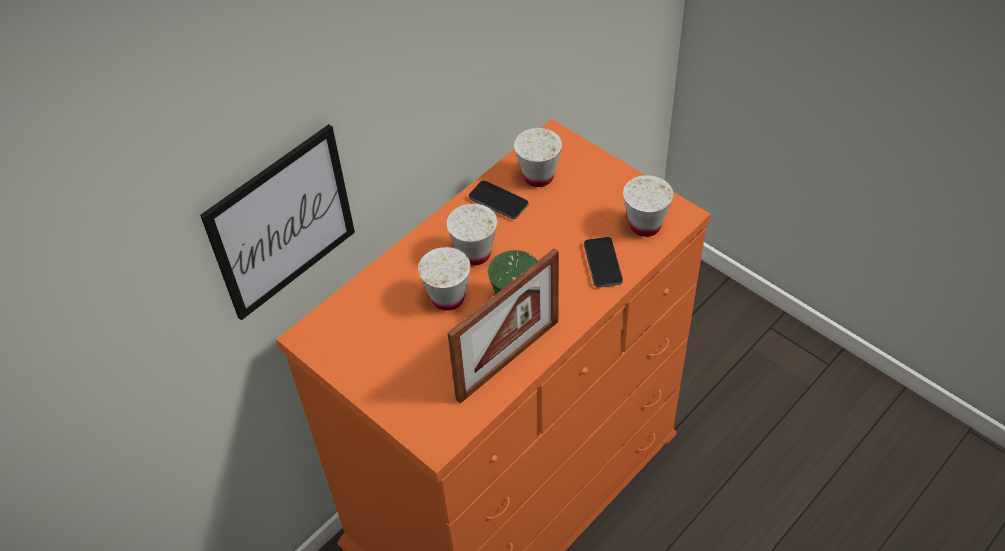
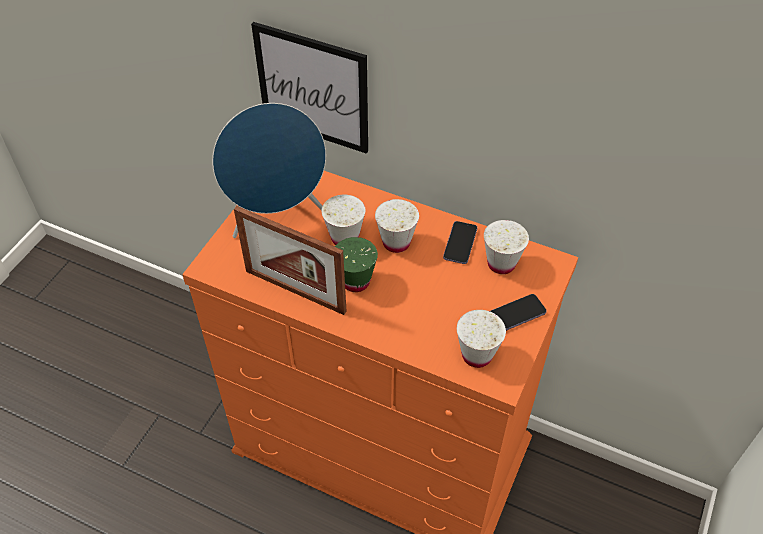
camera: 70 degrees right, 0 degrees up
(386, 356) = (278, 217): none -> blue speaker
(603, 263) = (419, 332): phone -> phone (517, 314)

